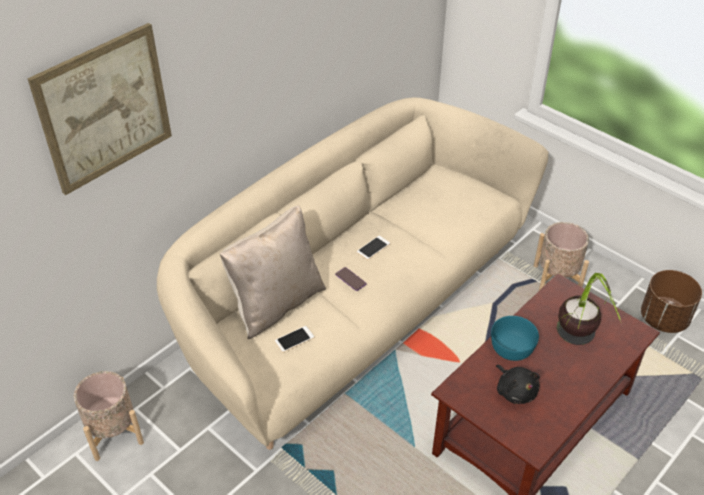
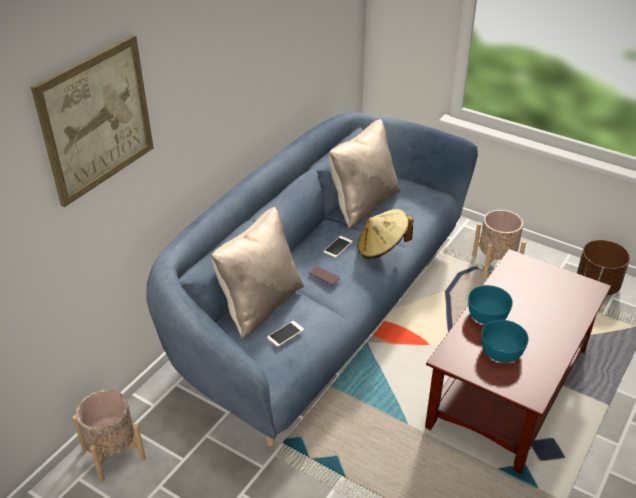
camera: 10 degrees left, 5 degrees down
(353, 310) = (319, 313): beige sofa -> blue sofa
(413, 201) = (362, 204): none -> beige pillow
(420, 255) = (382, 248): none -> beige hat
(515, 391) = (501, 351): black plush toy -> turquoise bowl
(575, 348) = (543, 308): potted plant -> none

